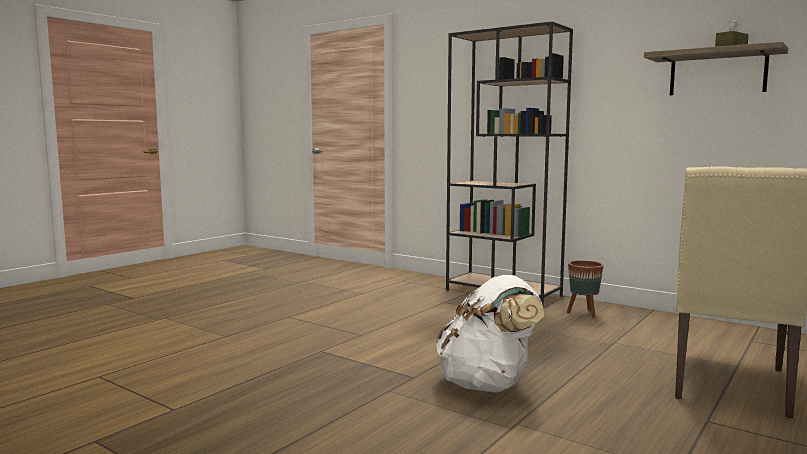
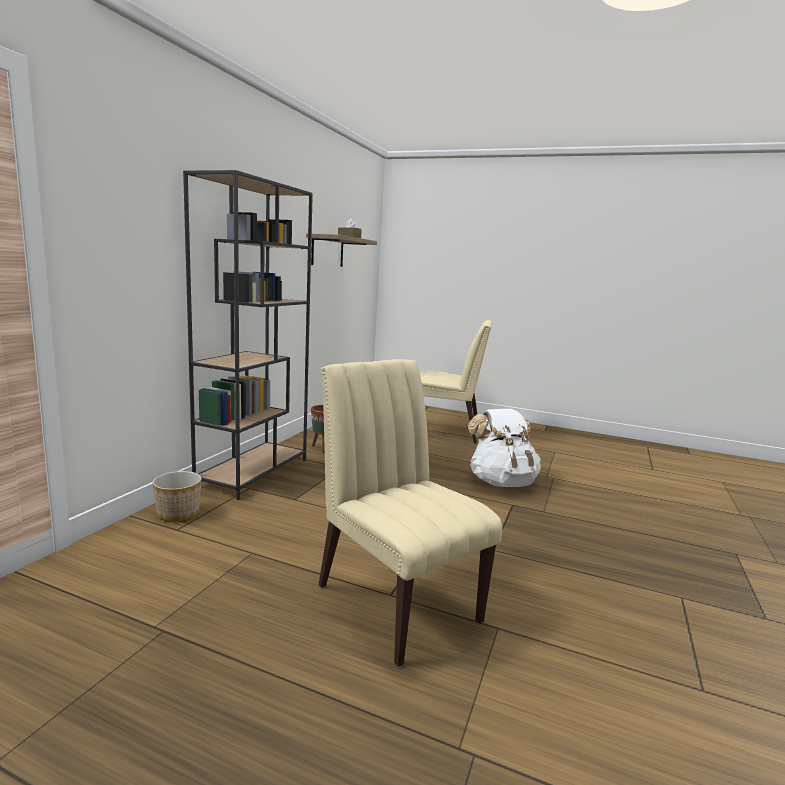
camera: 105 degrees left, 5 degrees up
(277, 317) = (398, 603): none -> beige chair
(425, 280) = (178, 513): none -> planter

